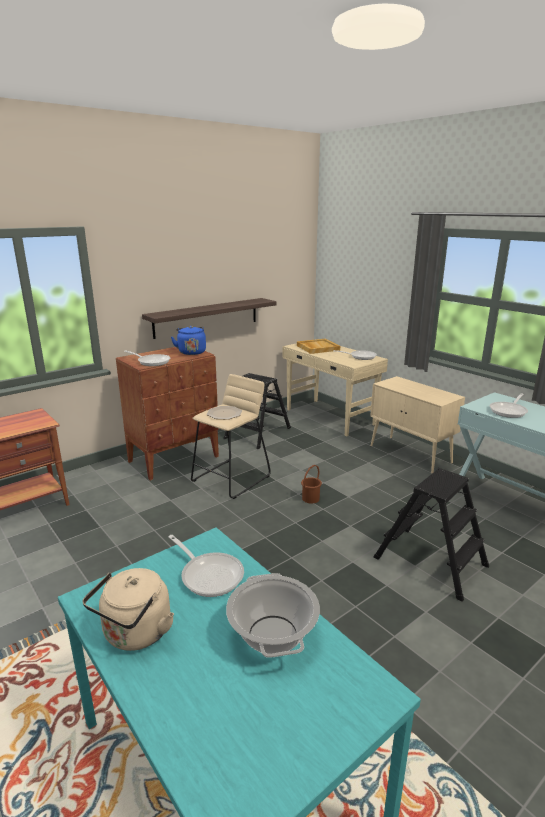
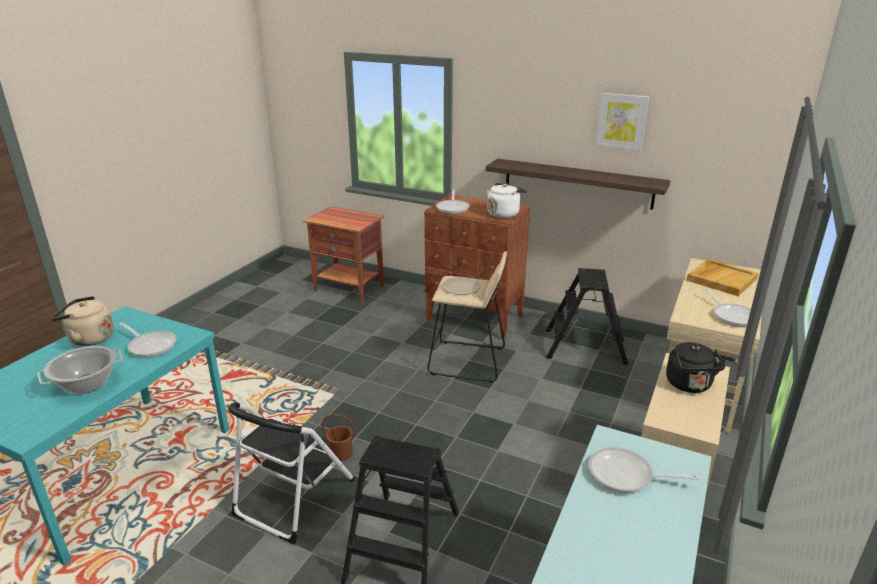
camera: 65 degrees right, 5 degrees up
(191, 352) = (504, 213): blue kettle -> white kettle
(209, 575) = (150, 345): frying pan -> frying pan turned 75 degrees counterclockwise
(228, 262) = (622, 121): none -> picture
(311, 498) = (470, 423): brown bucket -> brown bucket (341, 453)
(355, 612) = (291, 499): none -> step ladder
(409, 387) = (690, 385): none -> black kettle

